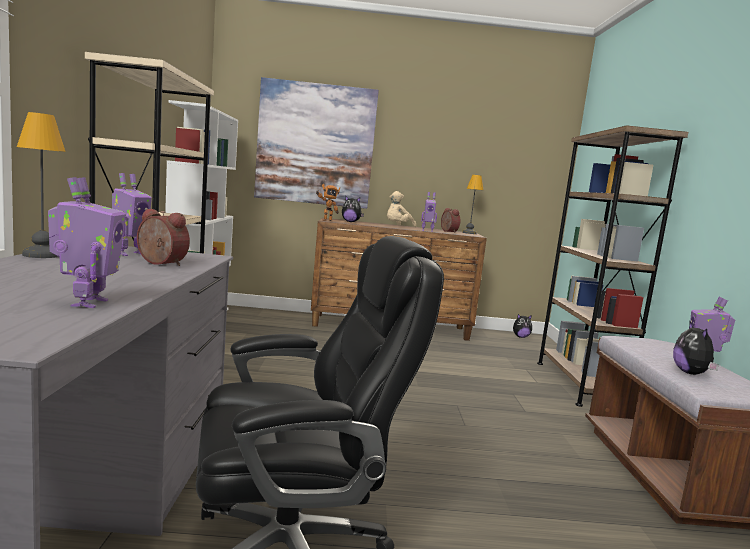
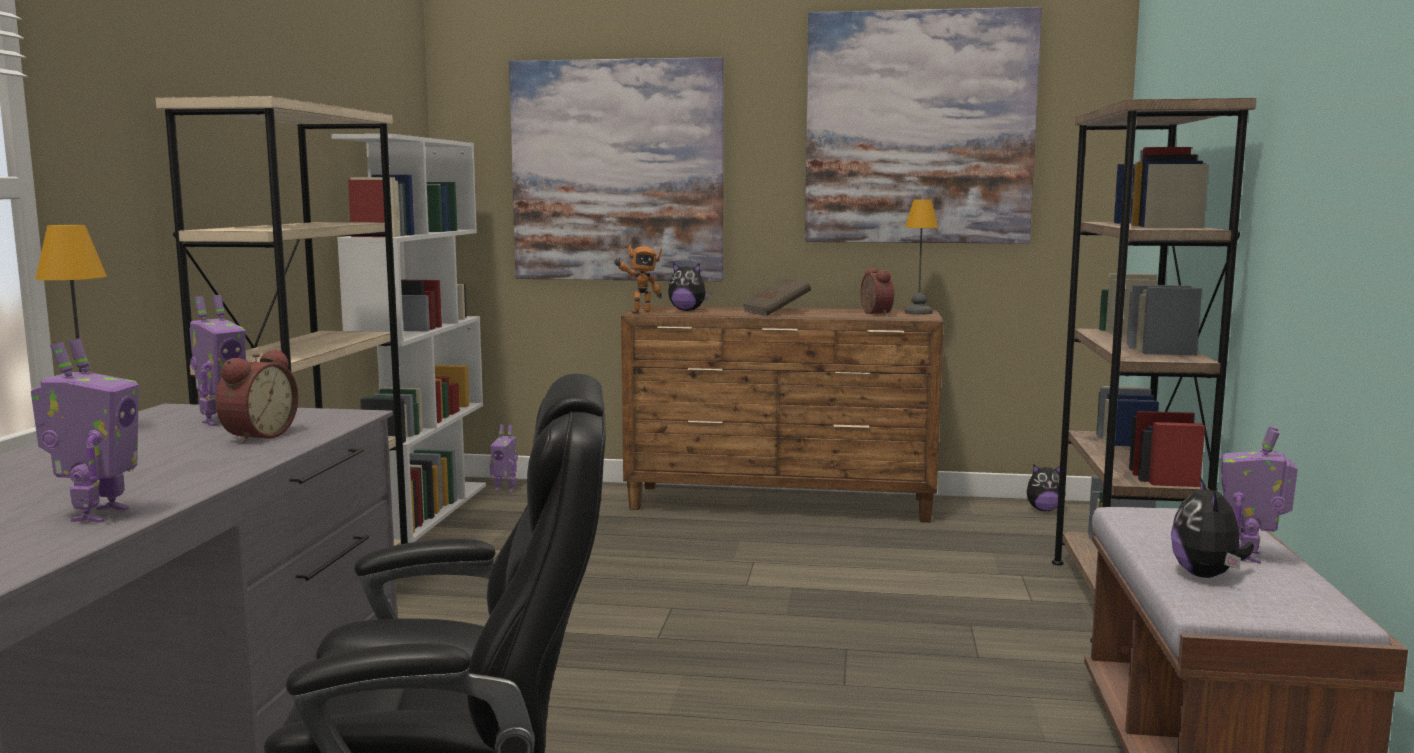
camera: 10 degrees right, 0 degrees up
(160, 263) = (256, 436): alarm clock -> alarm clock turned 75 degrees clockwise
(397, 226) = (776, 312): beige plush toy -> brown book
(427, 231) = (828, 317): toy robot -> toy robot (505, 489)
(475, 139) = (919, 128): none -> picture

